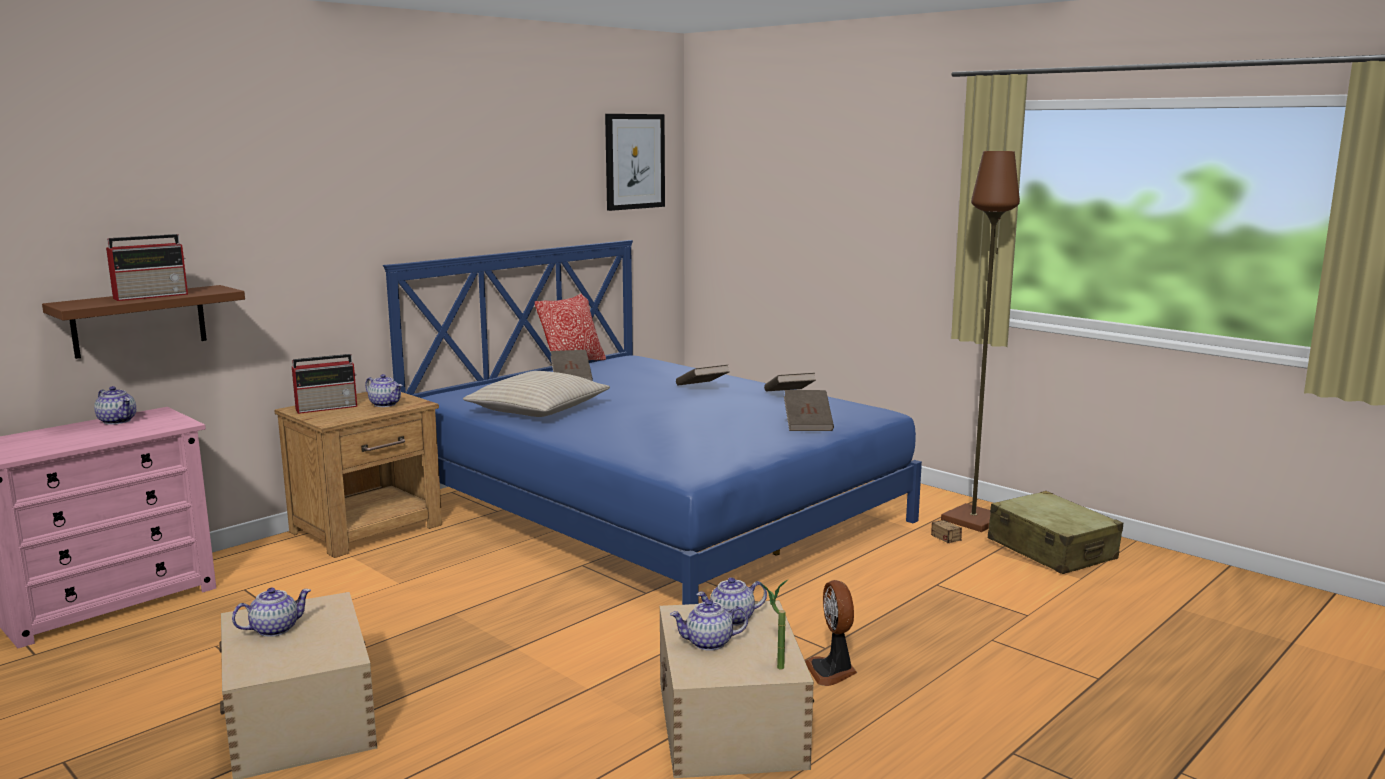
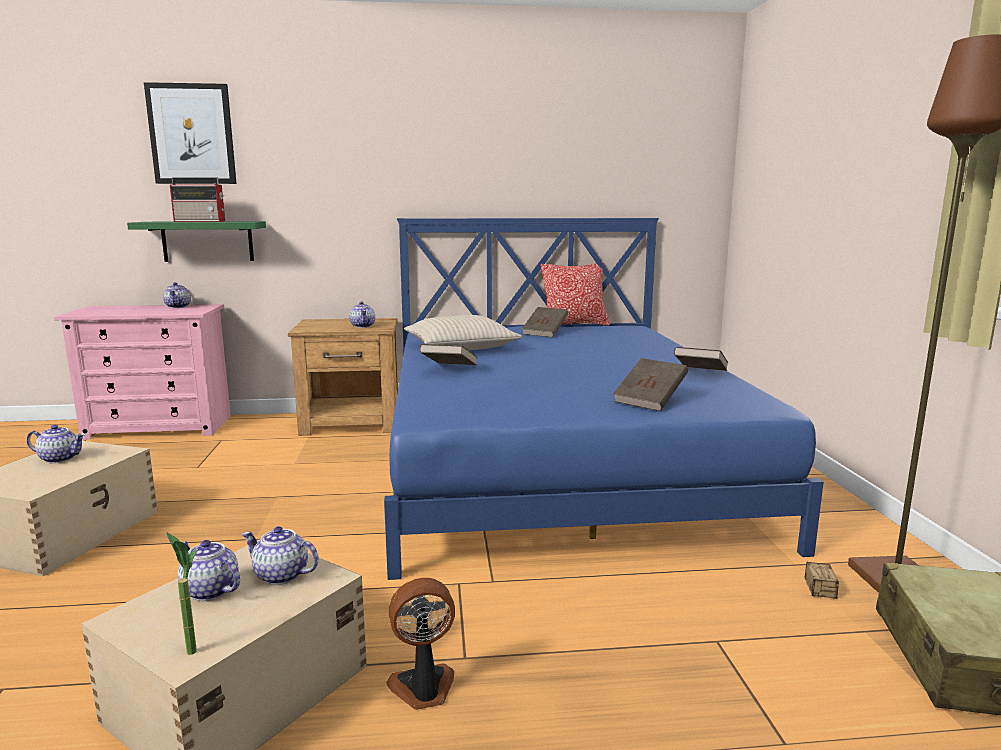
camera: 40 degrees right, 0 degrees up
(139, 321) = (207, 241): brown shelf -> green shelf
(328, 407) = (328, 323): radio -> none
(634, 161) = (670, 142): picture -> picture (192, 134)
(702, 388) = (629, 354): brown book -> brown book (449, 369)
(832, 671) = (423, 689): fan -> fan turned 45 degrees clockwise

